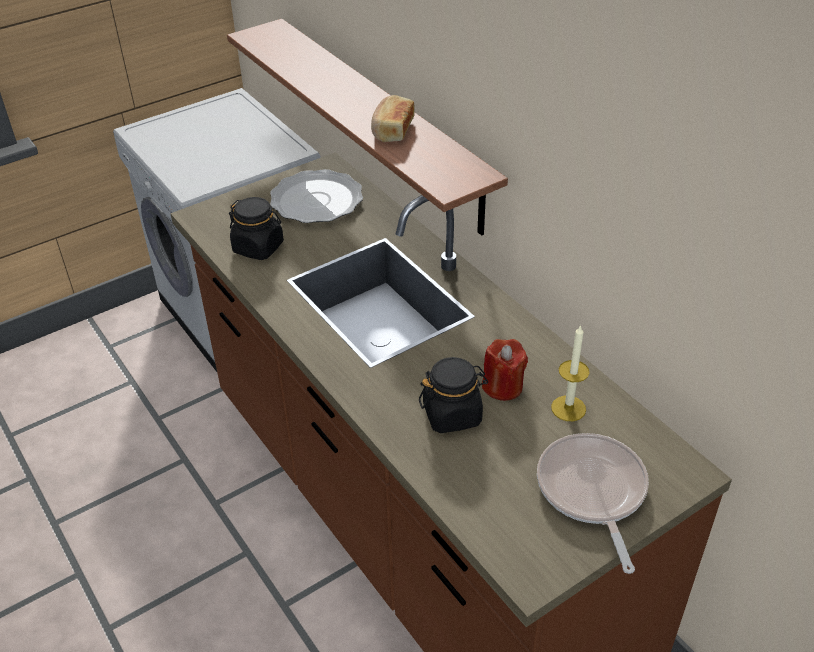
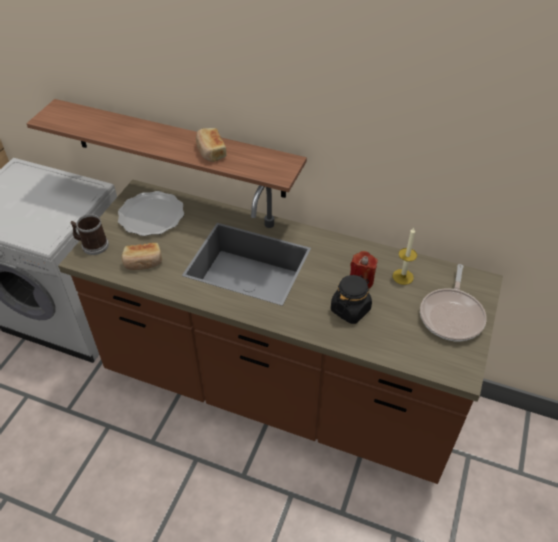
camera: 35 degrees left, 5 degrees up
(223, 206) = (92, 245): none -> mug
(258, 247) = (143, 262): black jar -> bread
(592, 492) = (452, 315): frying pan -> frying pan turned 120 degrees counterclockwise

